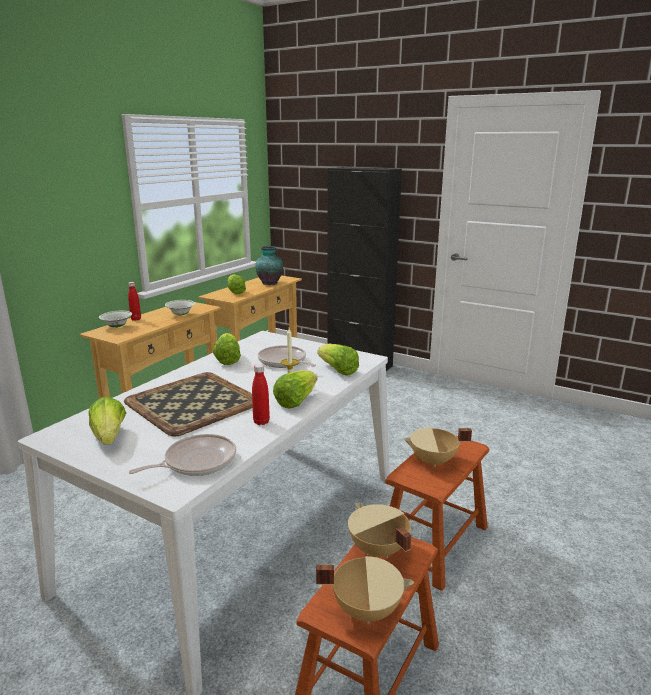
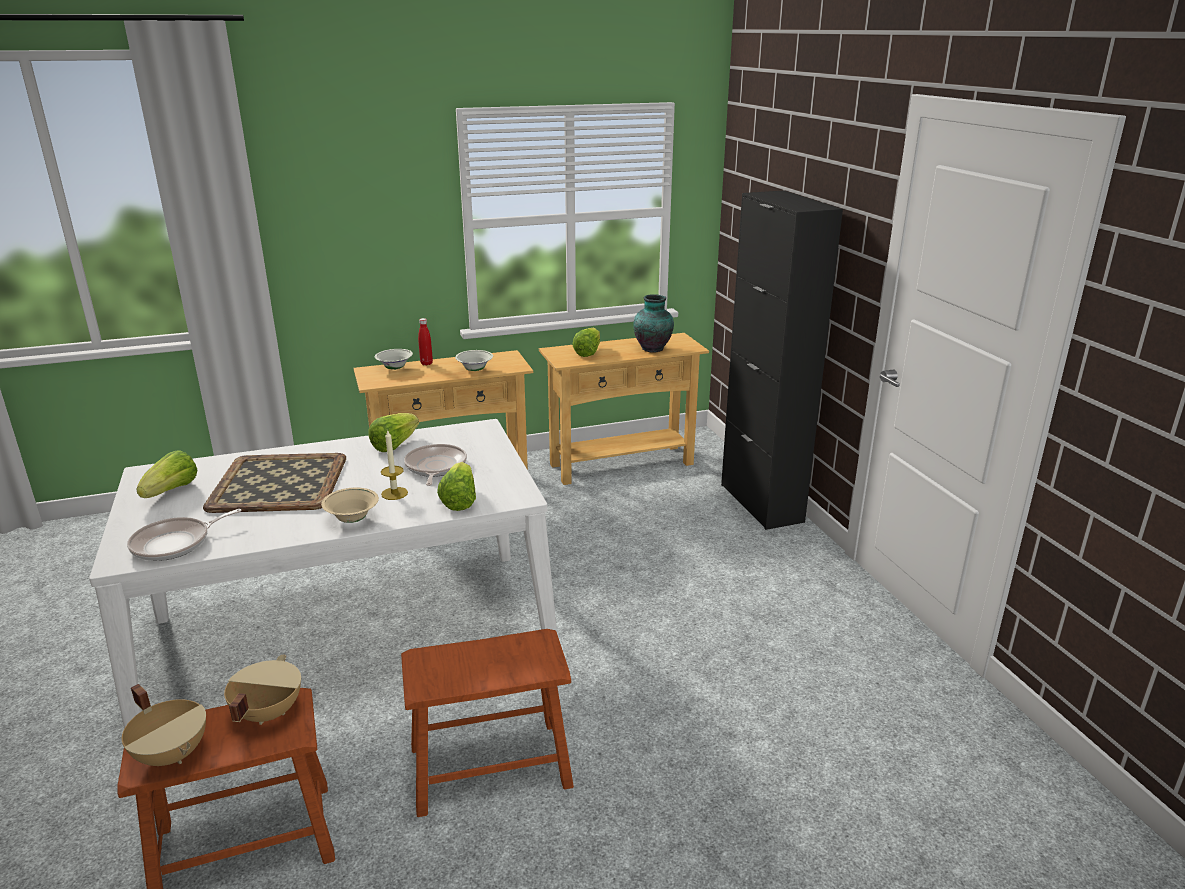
camera: 40 degrees right, 5 degrees up
(196, 462) = (175, 543): frying pan -> frying pan turned 135 degrees clockwise
(261, 422) = (285, 528): red bottle -> none
(296, 401) = (352, 519): lettuce -> beige bowl
(433, 461) = (476, 659): beige cooking pot -> none

